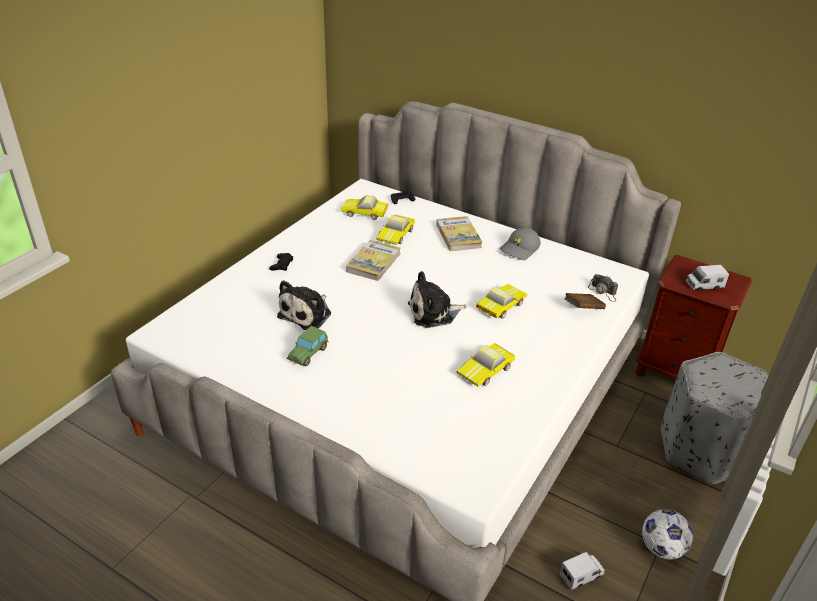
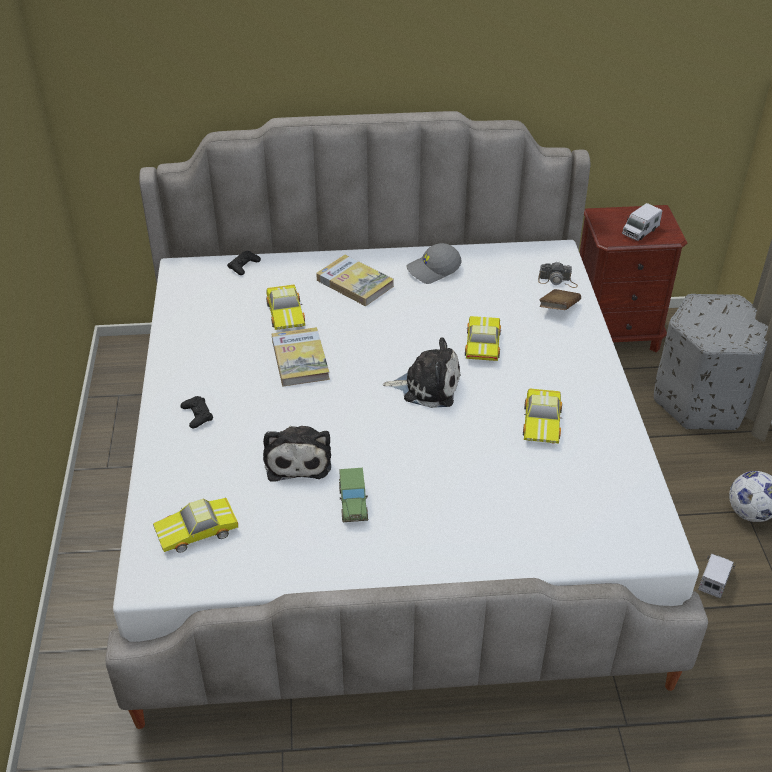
camera: 35 degrees left, 5 degrees up
(365, 213) = (219, 302): toy car -> toy car (198, 532)
(434, 312) = (427, 386): plush toy -> plush toy turned 120 degrees counterclockwise
(520, 249) = (433, 270): grey cap -> grey cap turned 60 degrees clockwise

